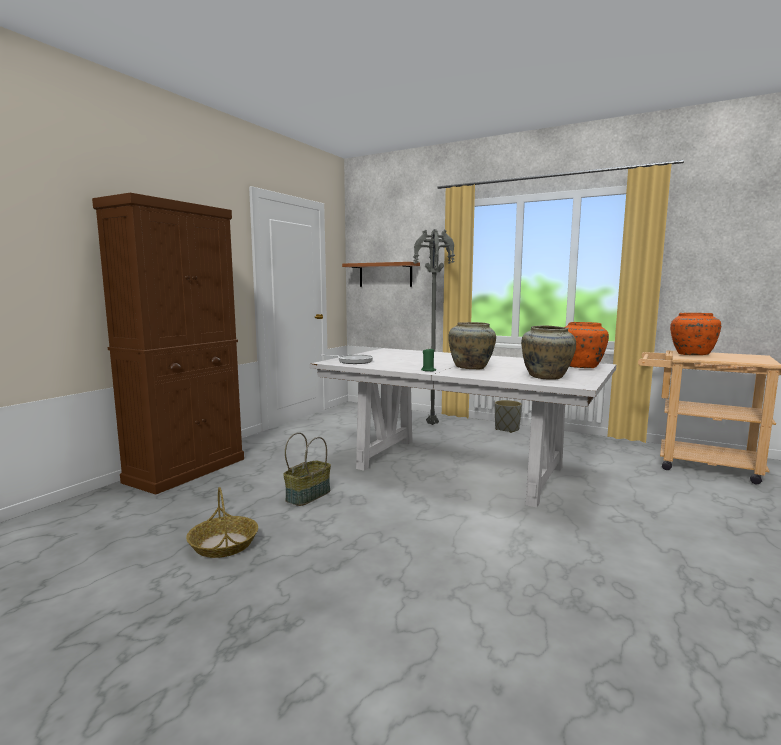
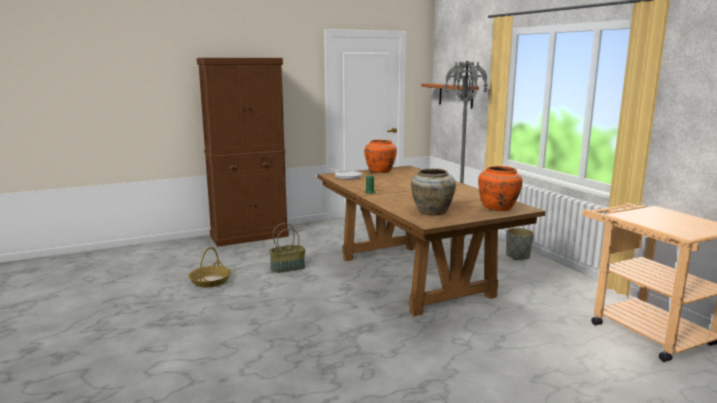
camera: 35 degrees right, 5 degrees up
(460, 468) = (414, 276): white dining table -> brown dining table
(471, 368) = (407, 195): beige vase -> none
(692, 354) = (641, 213): orange vase -> orange vase (380, 171)

